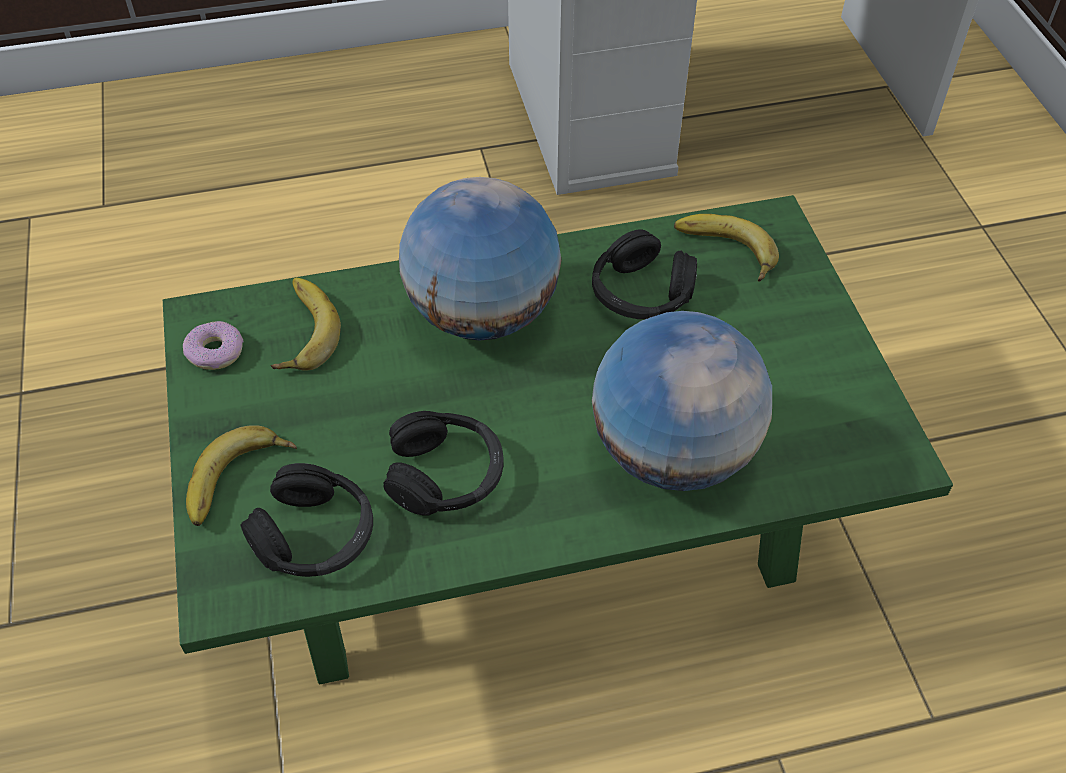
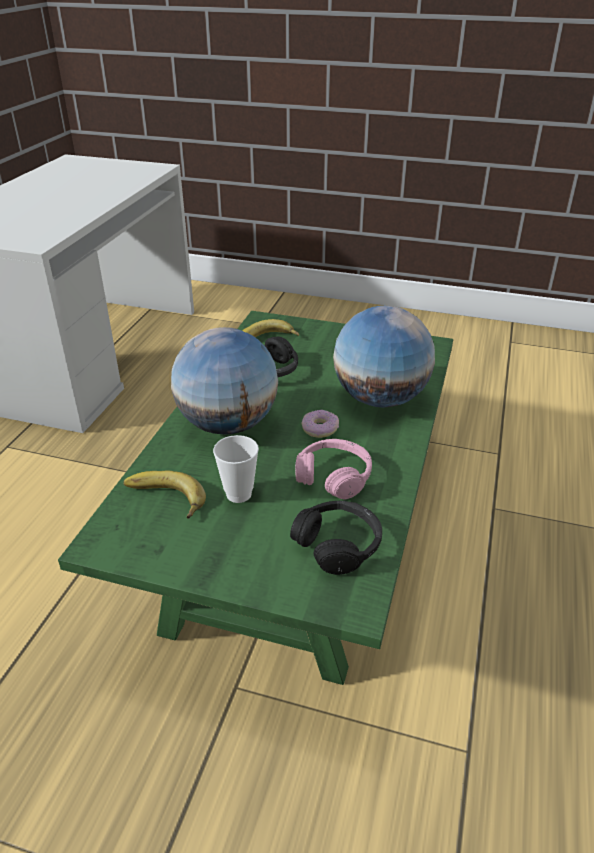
camera: 60 degrees left, 15 degrees down
(215, 351) = (140, 545): donut -> donut (319, 428)
(240, 482) = (268, 567): banana -> none
(350, 394) = (239, 494): none -> cup
(446, 475) = (334, 476): black headphones -> pink headphones

